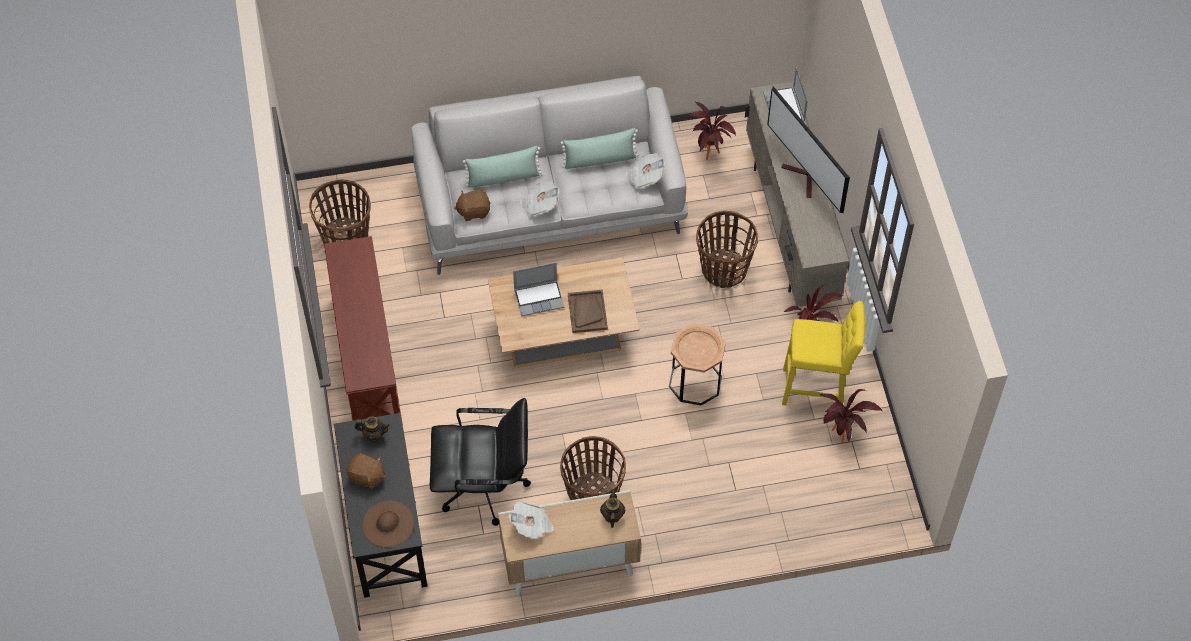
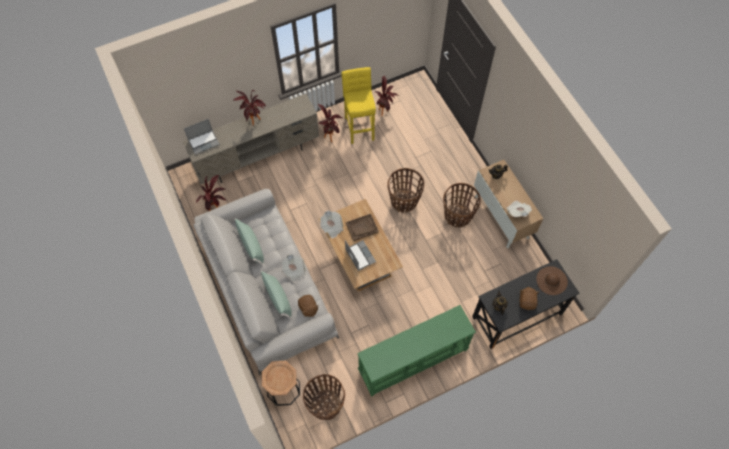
camera: 105 degrees left, 5 degrees up
(367, 361) = (413, 361): brown console table -> green console table
(484, 487) = (472, 271): black office chair -> none
(644, 177) = (259, 217): newspaper -> newspaper (332, 227)
(695, 382) = (372, 182): brown side table -> brown side table (283, 389)
(723, 269) = (295, 184): basket -> basket (404, 201)
(804, 178) = (254, 123): television -> potted plant

